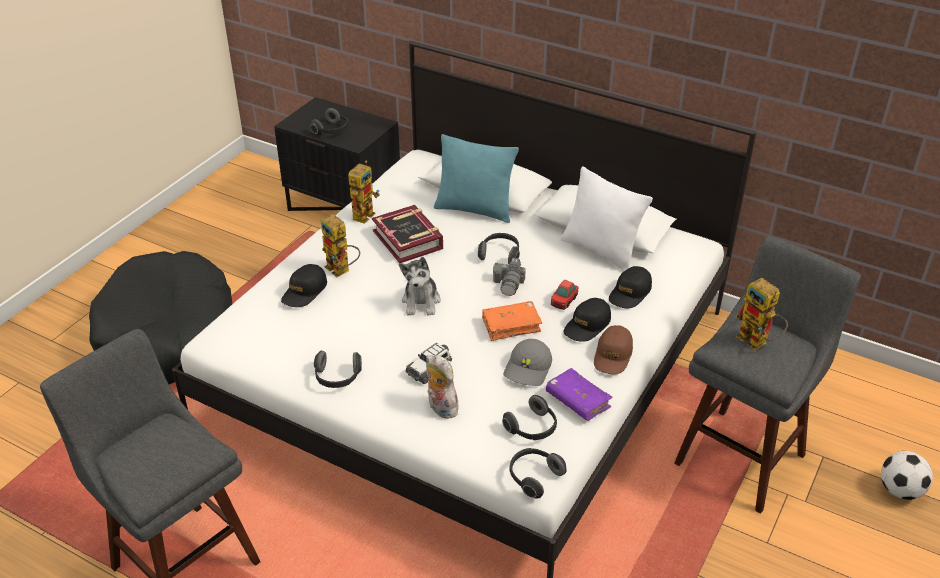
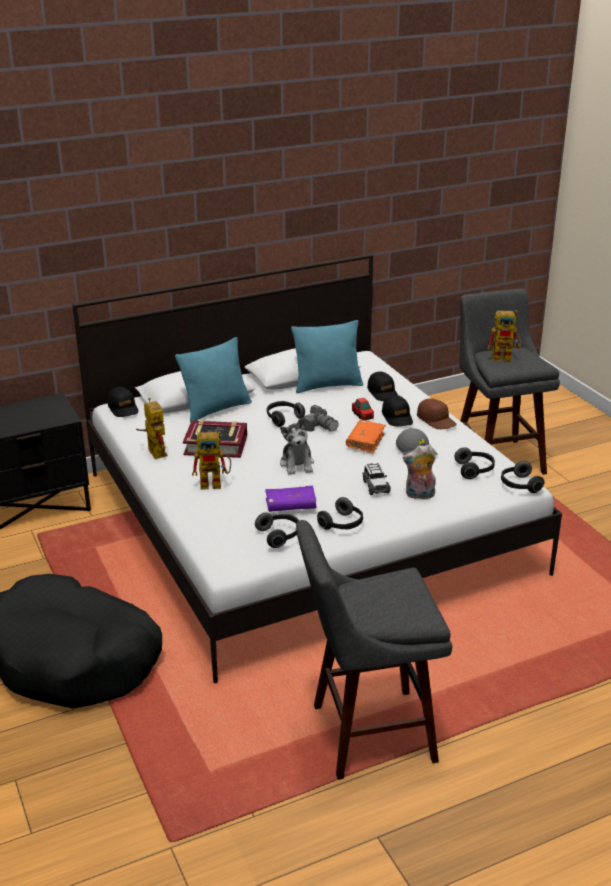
camera: 55 degrees left, 10 degrees down
(304, 291) = (222, 506): black cap -> black cap (123, 408)
(332, 131) = (28, 421): headphones -> headphones (280, 536)
(421, 301) = (297, 464): plush toy -> plush toy turned 45 degrees clockwise
(577, 401) = (465, 446): purple book -> purple book (290, 505)
(600, 251) = (327, 385): white pillow -> turquoise pillow
(900, 490) = (569, 426): football -> none

